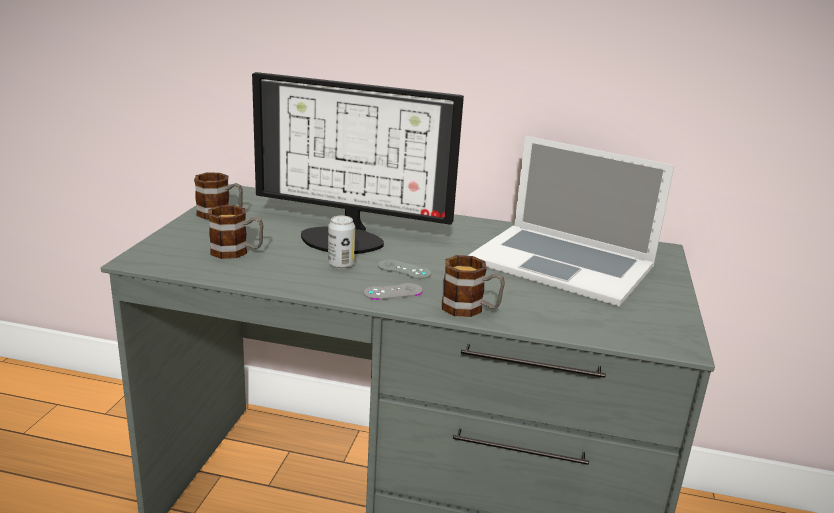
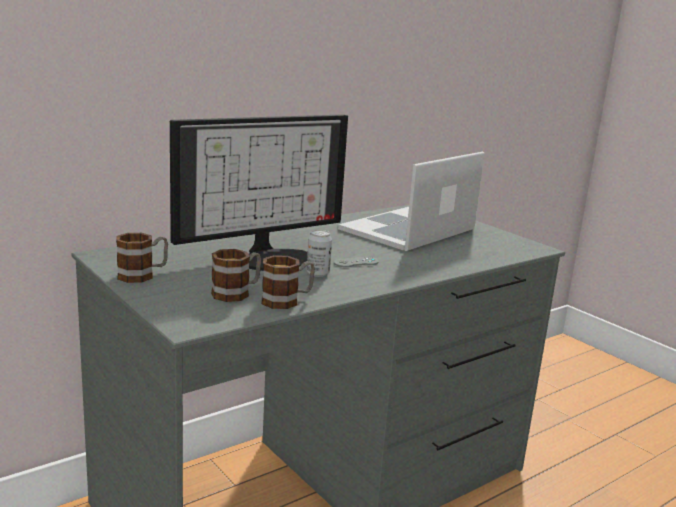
camera: 50 degrees left, 5 degrees down
(393, 292) = (385, 276): grey game controller -> none
(470, 309) = (438, 268): mug -> mug (287, 300)
(562, 263) = (409, 229): laptop -> laptop turned 150 degrees clockwise

